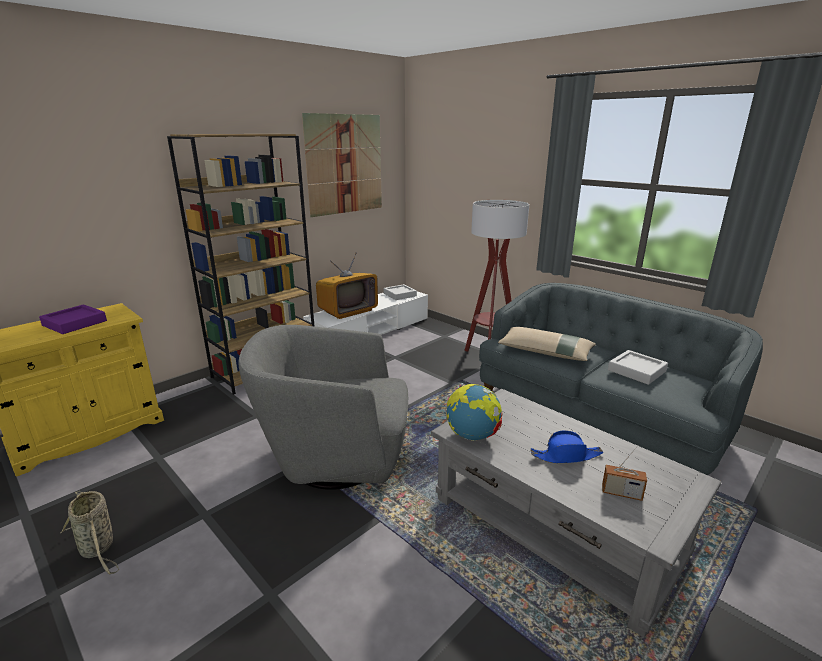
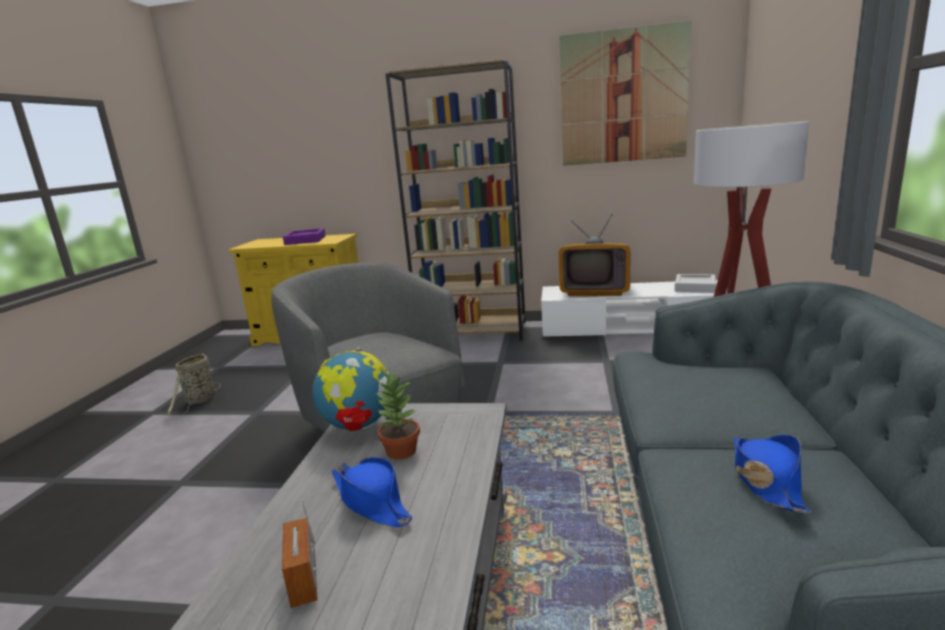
camera: 55 degrees right, 5 degrees down
(522, 432) = (401, 451): none -> potted plant
(545, 352) = (671, 389): beige pillow -> none
(636, 371) = (765, 479): grey tray -> blue hat

